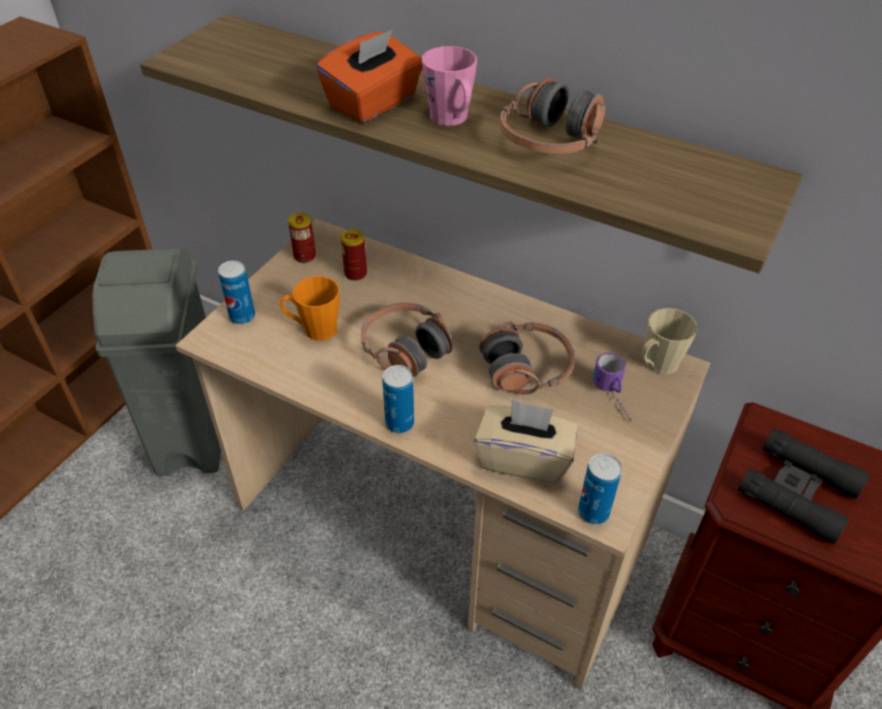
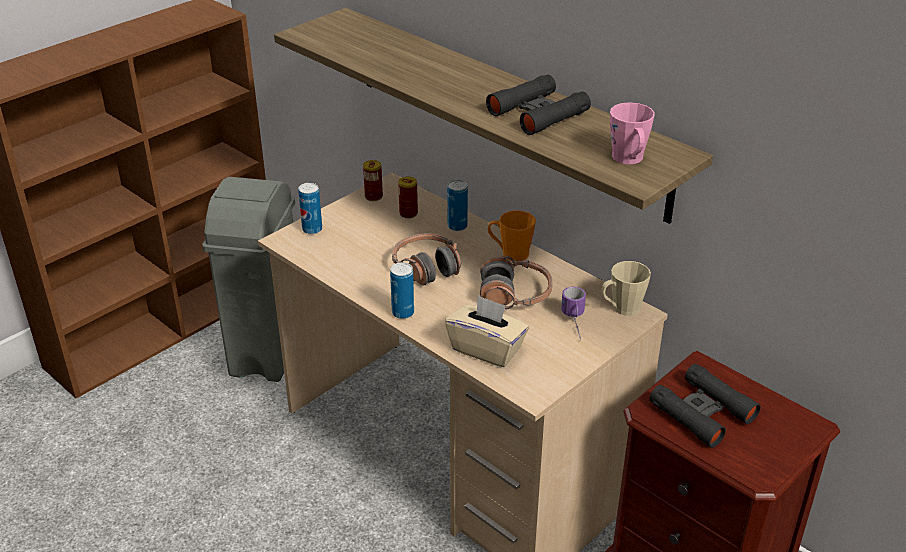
camera: 15 degrees right, 10 degrees down
(314, 329) = (362, 245): orange mug -> orange mug (510, 253)
(374, 103) = (424, 76): orange tissue box -> none
(452, 119) = (475, 92): pink mug -> pink mug (629, 159)
(550, 141) = (538, 113): headphones -> black binoculars
(593, 512) = (524, 389): can -> can (457, 226)

